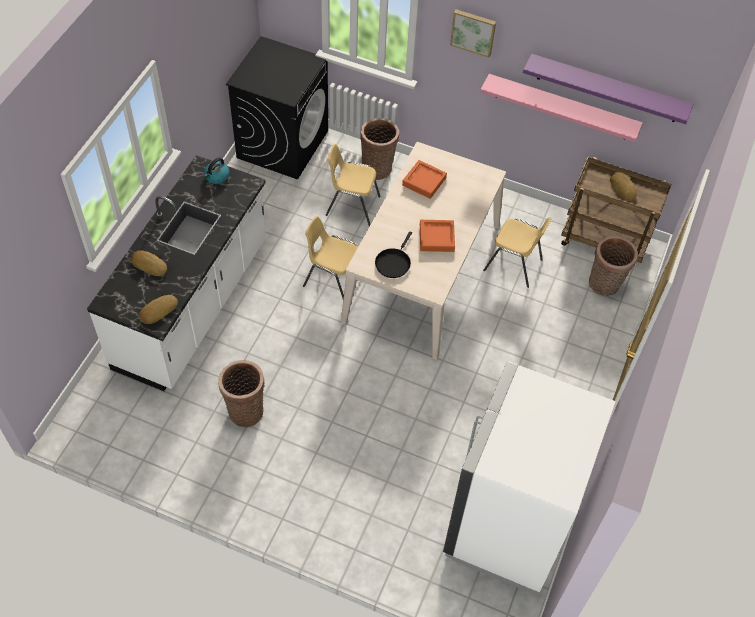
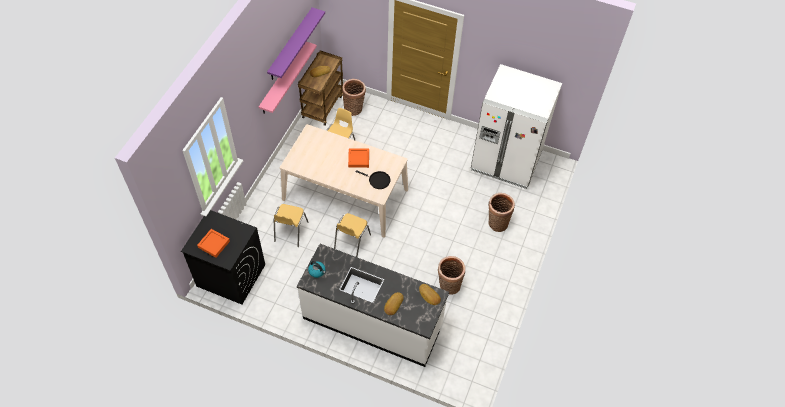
camera: 90 degrees left, 0 degrees up
(378, 167) = (257, 217): basket -> basket (496, 223)
(424, 181) = (314, 164): orange tray -> orange tray (214, 244)
(473, 32) = (248, 96): picture -> none

